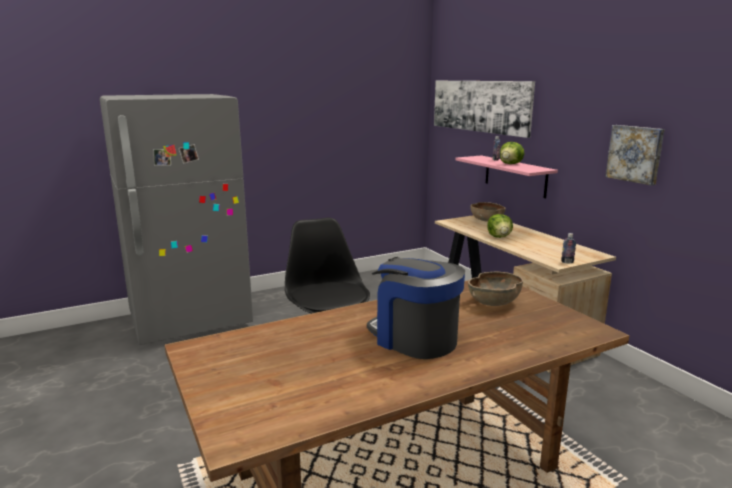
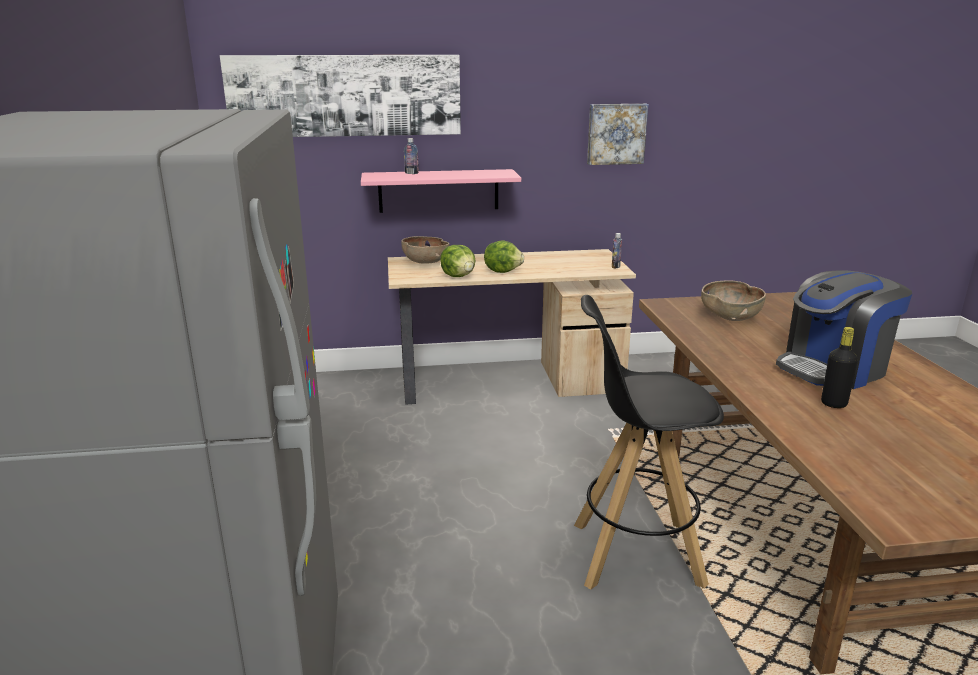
camera: 70 degrees left, 5 degrees up
(343, 336) = (833, 404): none -> black bottle
(511, 164) = (455, 174): lettuce -> lettuce (459, 276)

